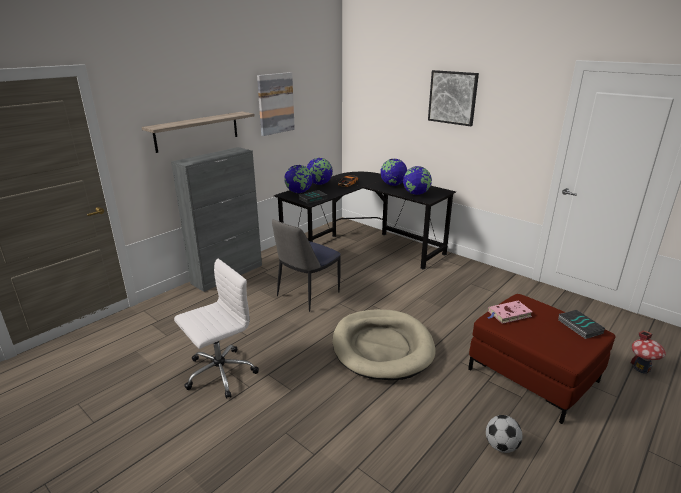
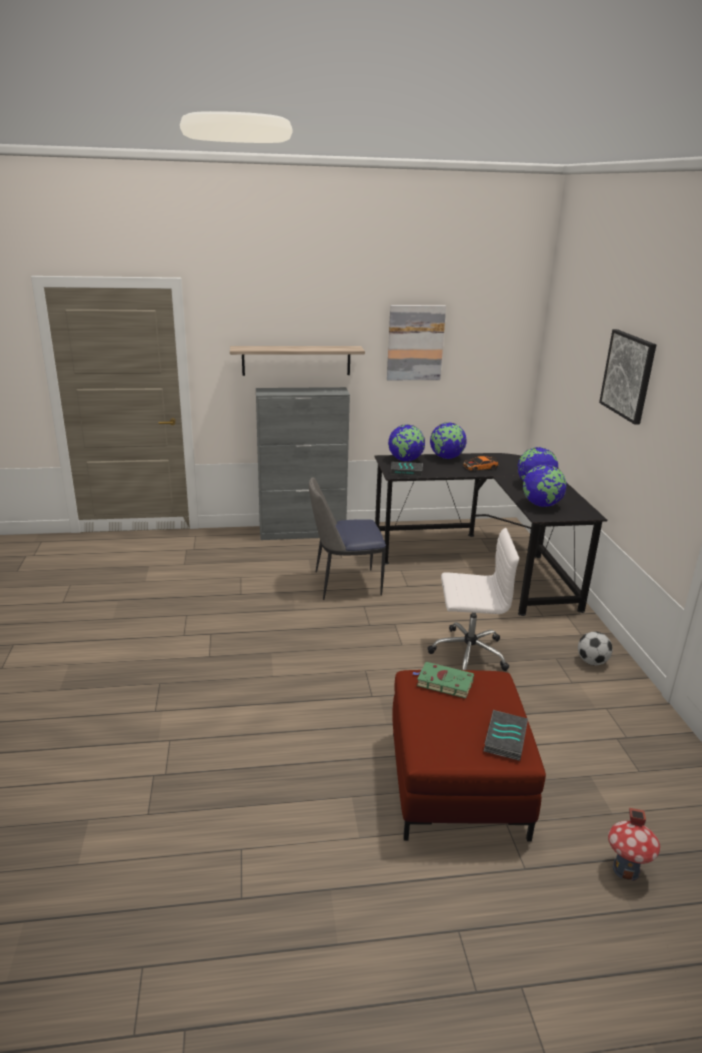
camera: 40 degrees right, 0 degrees up
(219, 373) = (178, 613): white office chair -> white office chair (467, 653)
(382, 347) = (340, 666): beige dog bed -> none
(501, 446) = (307, 811): football -> football (591, 662)
(508, 314) = (443, 682): pink book -> green book

